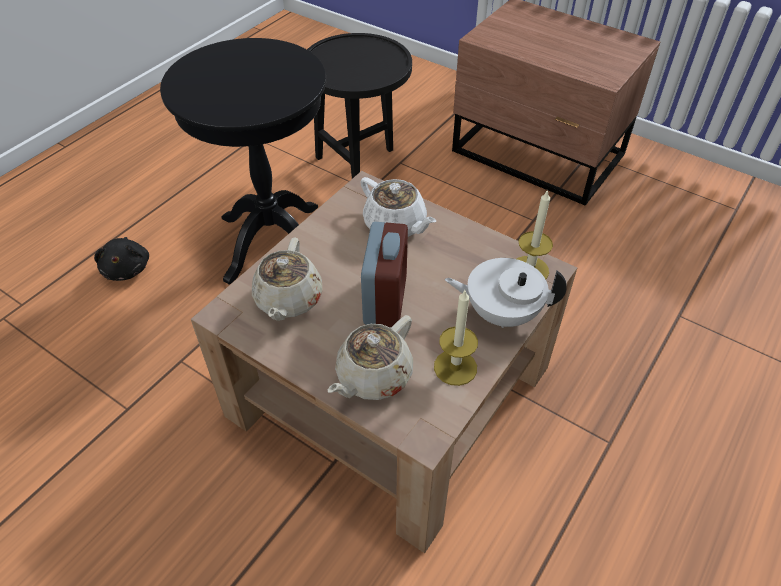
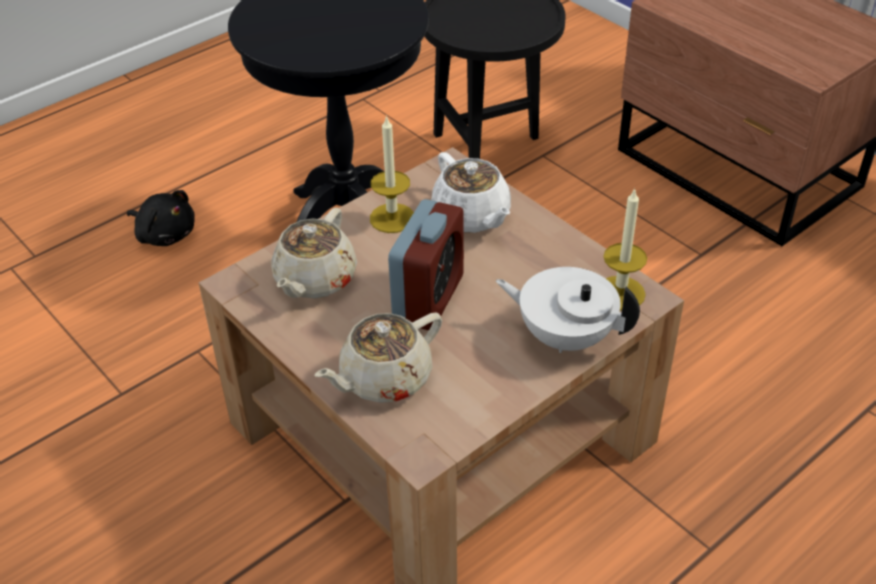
camera: 15 degrees right, 5 degrees down
(127, 269) = (165, 234): black plush toy -> black plush toy turned 60 degrees counterclockwise
(455, 367) = (485, 386): candle -> candle (392, 218)

